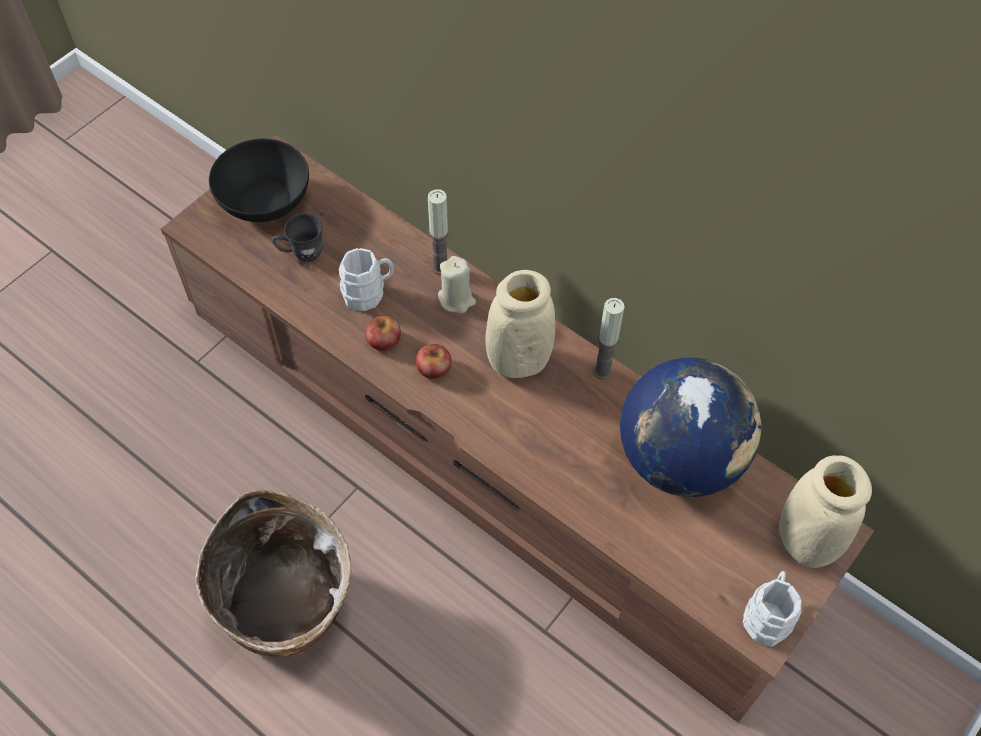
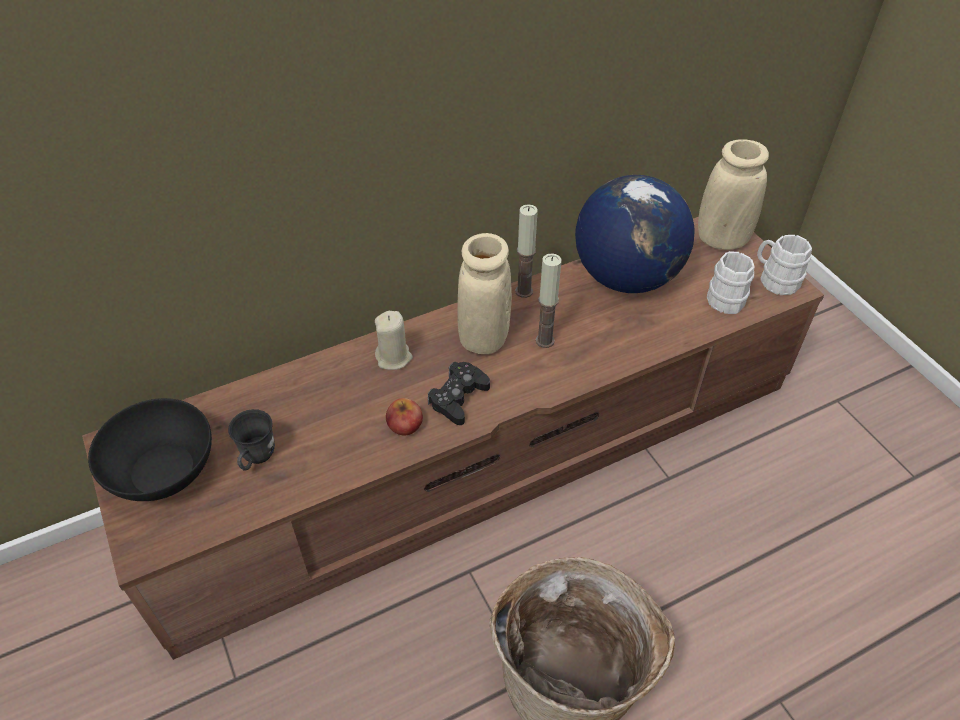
camera: 65 degrees left, 10 degrees down
(369, 292) = (343, 418): white mug -> white mug (724, 296)
(434, 368) = (458, 397): apple -> black game controller
(440, 266) = (350, 357): candle -> candle (545, 340)

